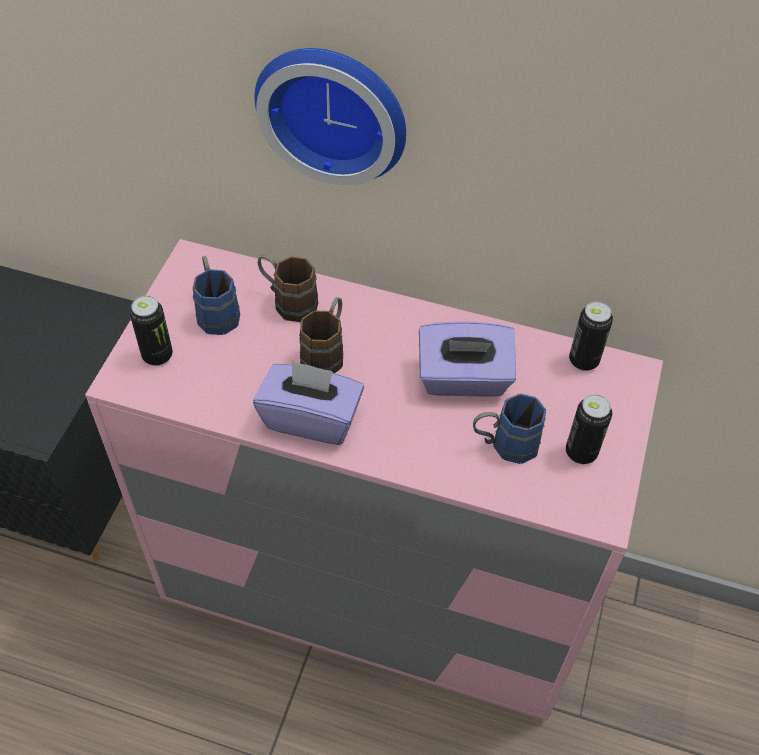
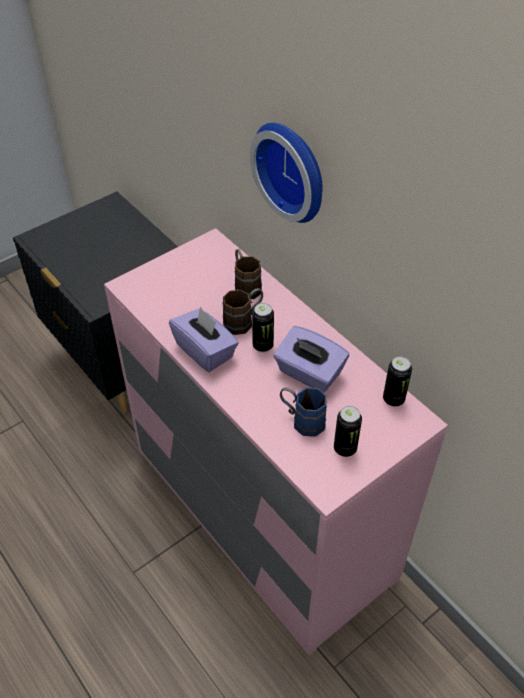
camera: 35 degrees right, 5 degrees down
(157, 355) = (154, 281): can -> can (263, 345)
(216, 310) = (203, 273): blue mug -> none

